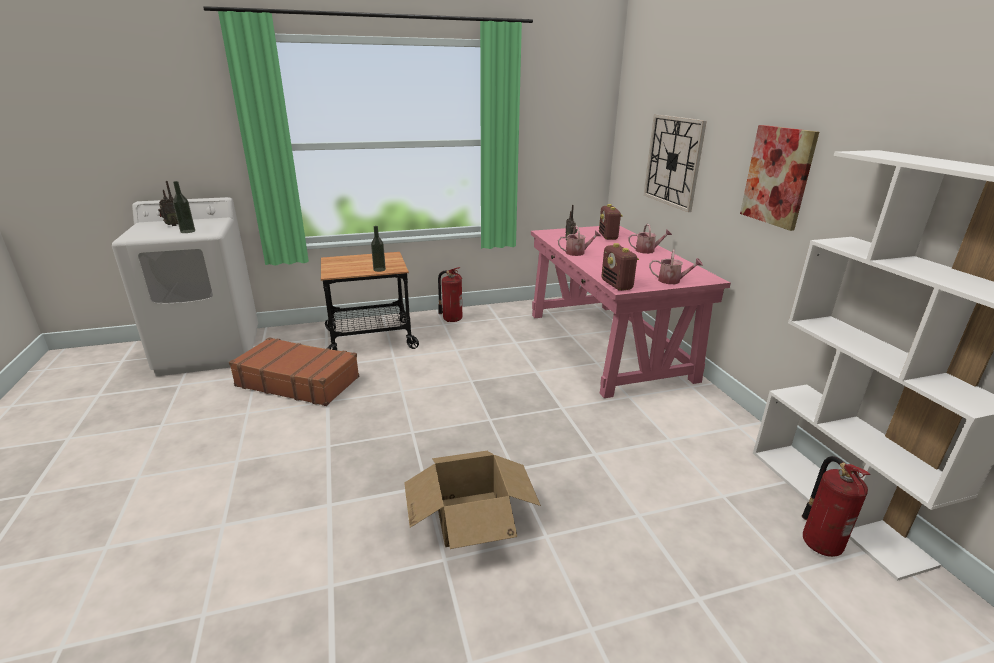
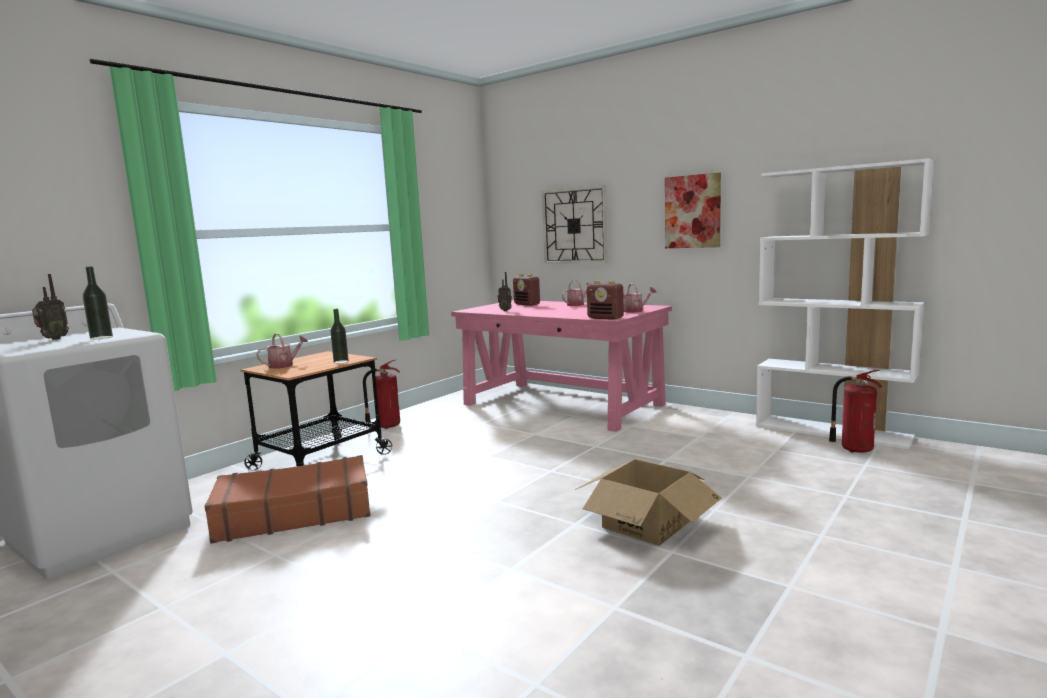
camera: 35 degrees left, 15 degrees down
(578, 253) = (529, 313): watering can -> watering can (284, 365)

